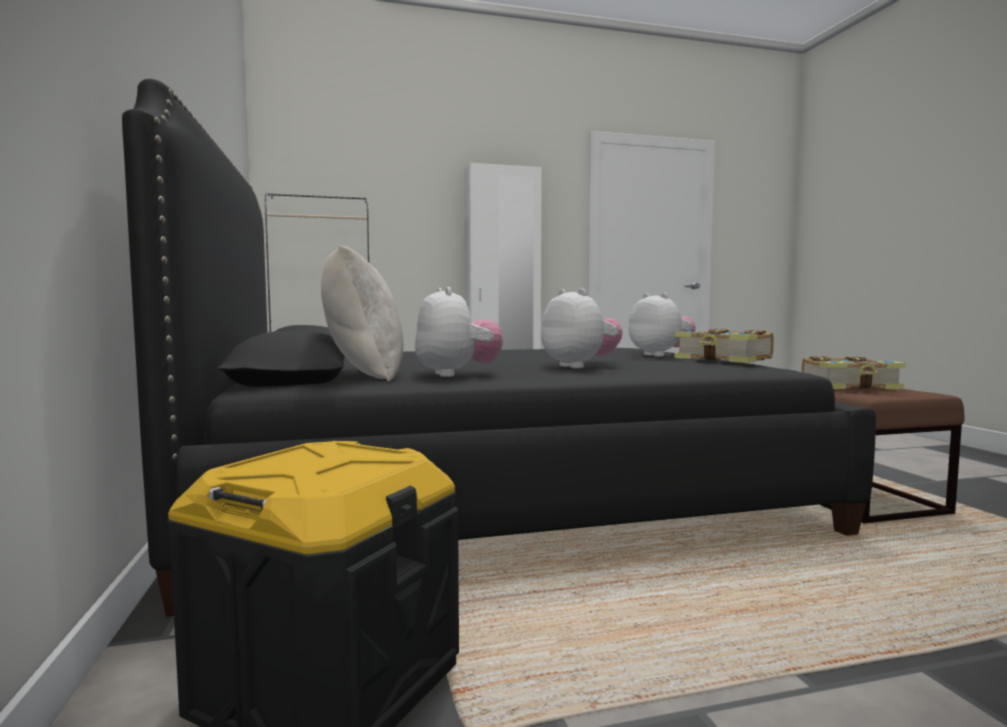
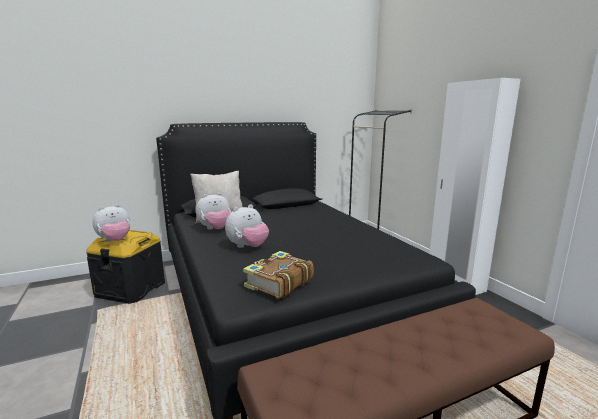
camera: 80 degrees right, 10 degrees up
(660, 355) = (341, 268): plush toy -> plush toy (115, 241)
(850, 386) = (323, 375): book -> none

